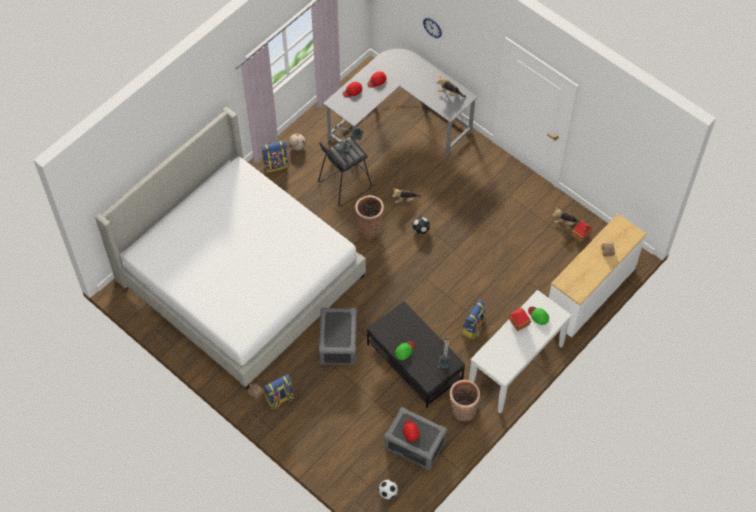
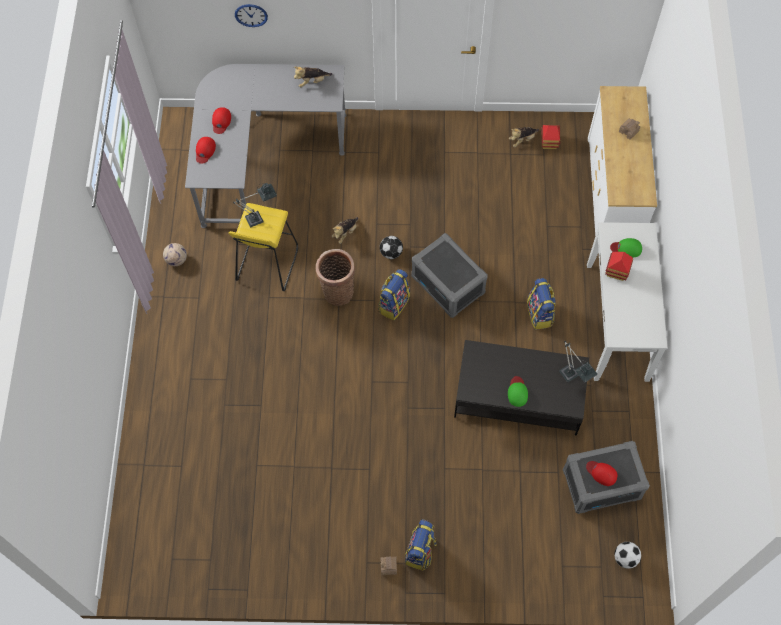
camera: 40 degrees left, 5 degrees up
(240, 277) = (250, 452): bed -> none
(276, 164) = (170, 296): backpack -> backpack (393, 304)
(339, 343) = (423, 439): grey storage box -> grey storage box (448, 284)
(344, 185) = (267, 264): black stool -> yellow stool
(462, 411) = (612, 409): basket -> none

